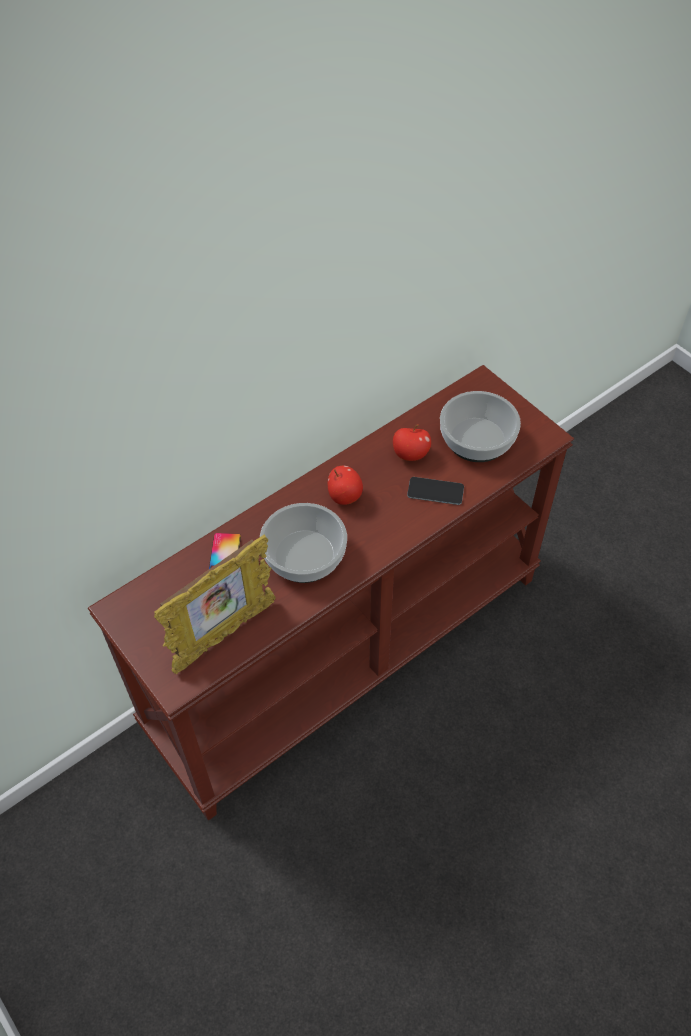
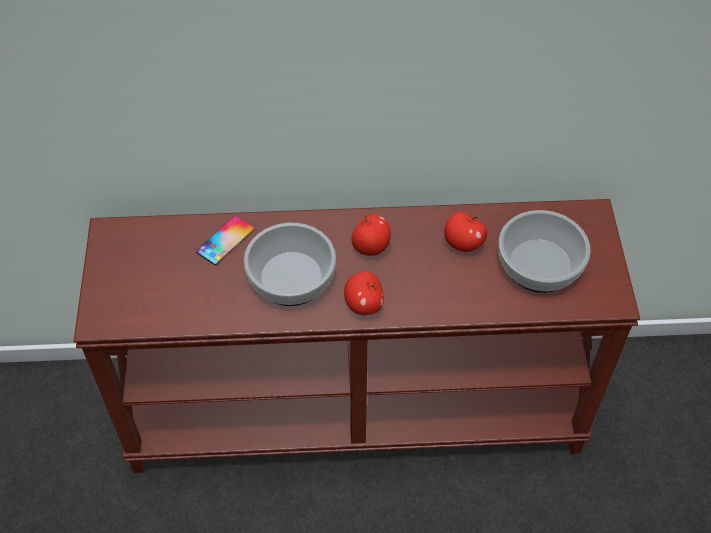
camera: 35 degrees right, 0 degrees up
(224, 635) = (169, 304): picture frame -> none
(378, 542) = (364, 305): none -> apple
(435, 491) = (456, 290): phone -> none

